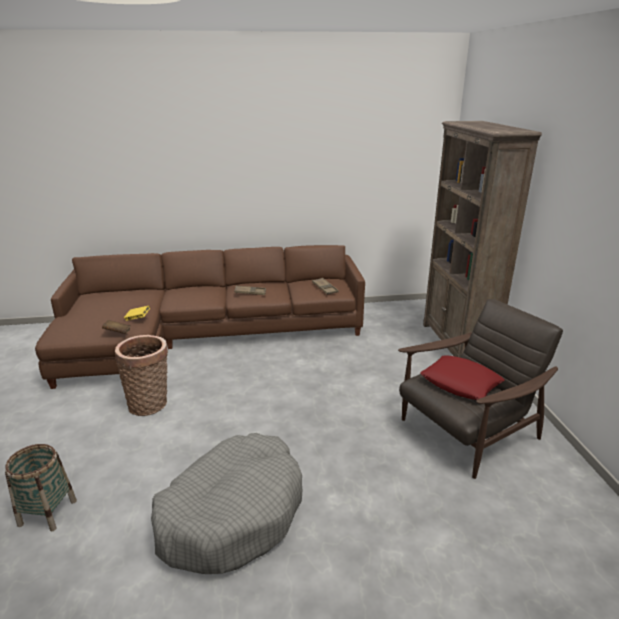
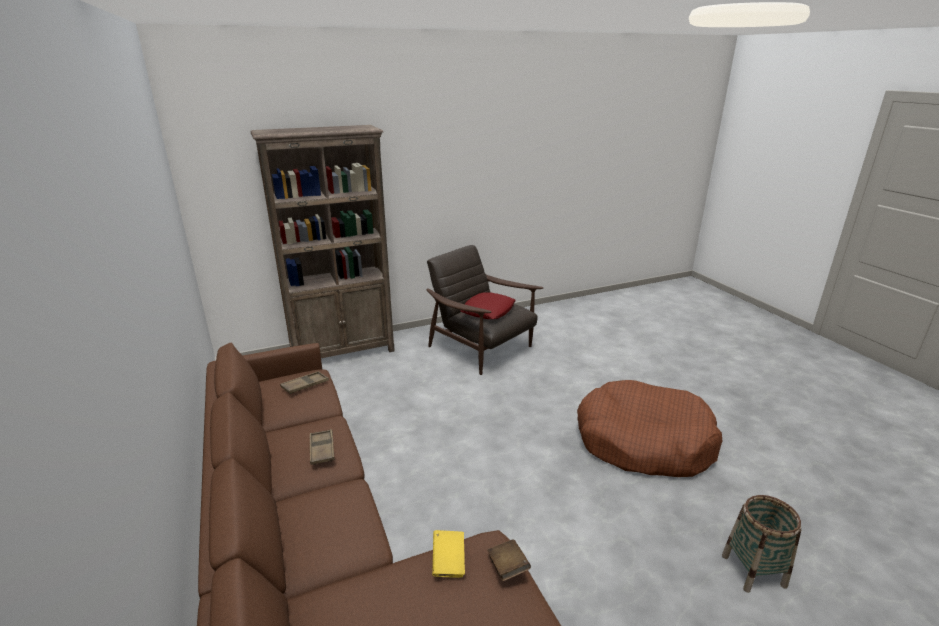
camera: 105 degrees left, 0 degrees up
(150, 403) = (544, 569): basket -> none
(232, 513) = (643, 442): grey dog bed -> brown dog bed

